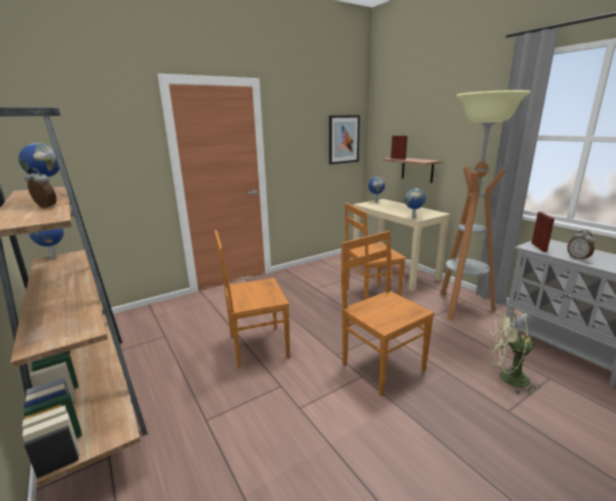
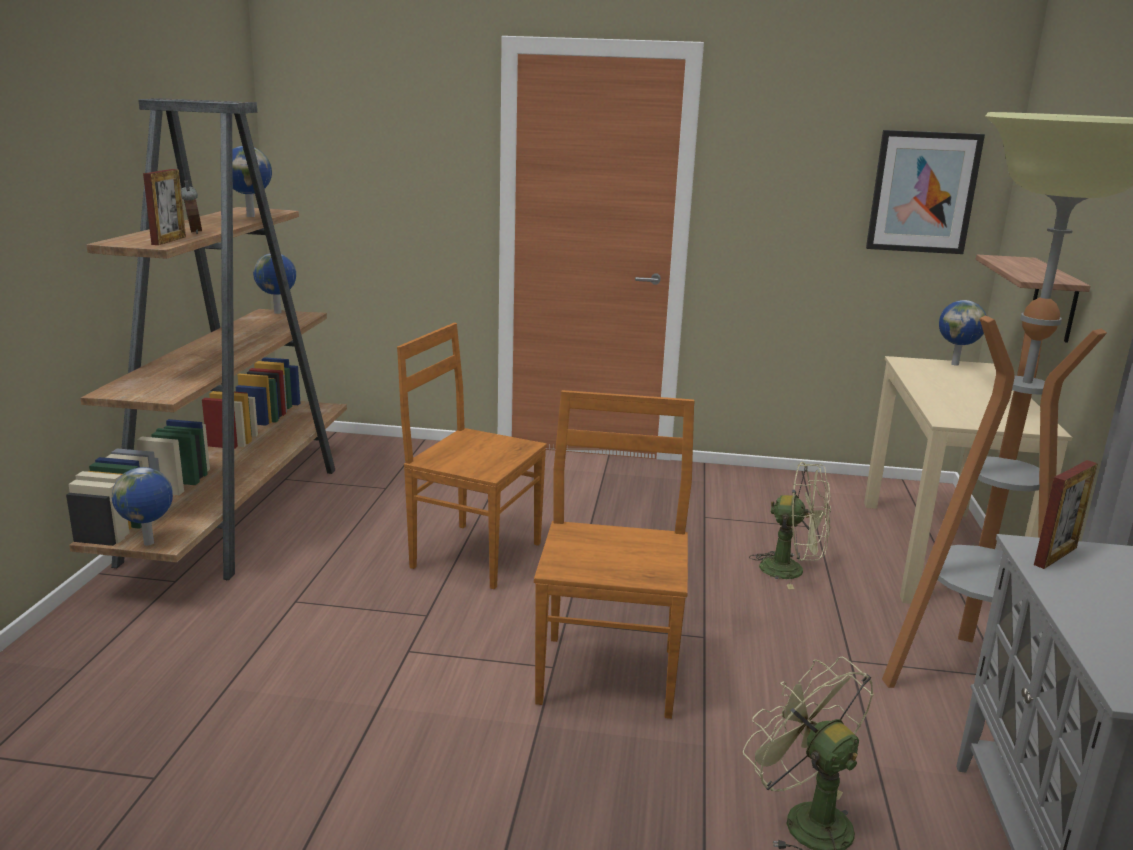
camera: 40 degrees right, 0 degrees up
(370, 295) = (792, 571): brown chair -> green fan
(398, 159) = (1004, 261): picture frame -> picture frame (169, 240)
(413, 218) = (942, 417): globe -> globe (149, 543)
(578, 258) = (1085, 607): alarm clock -> none

